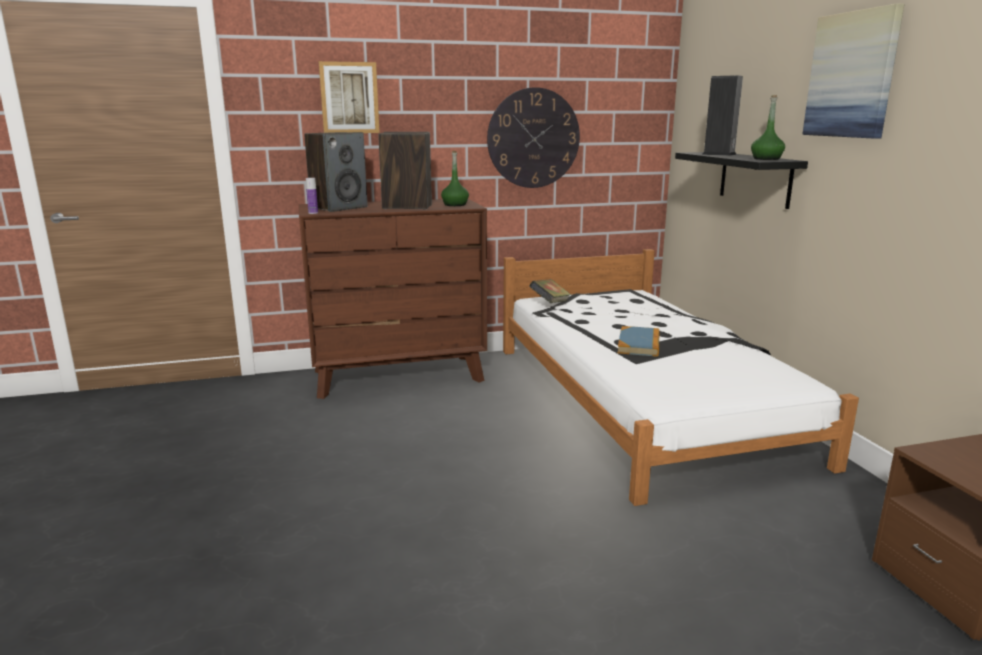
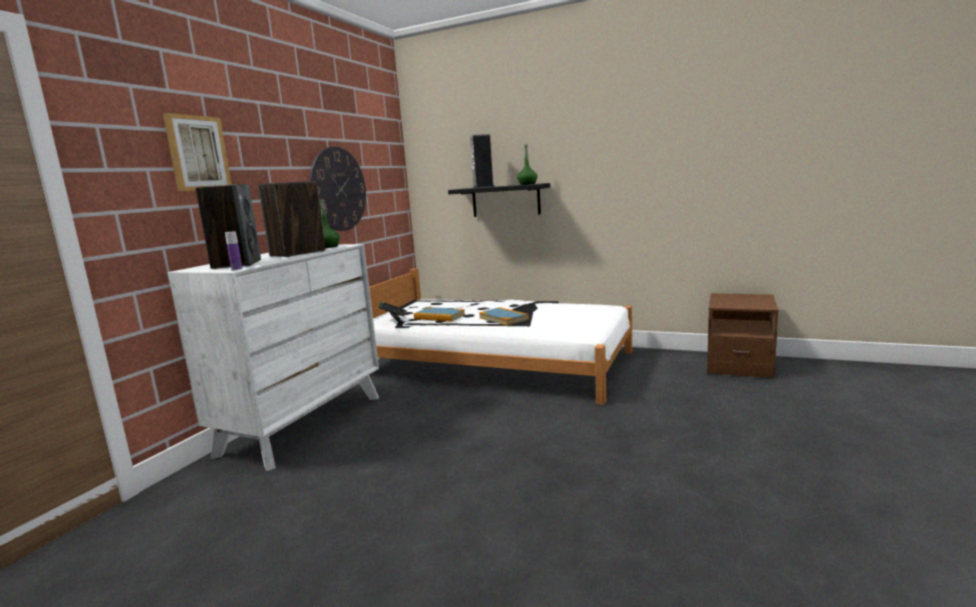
camera: 50 degrees left, 5 degrees down
(398, 376) = (303, 424): brown dresser -> white dresser
(590, 316) = (439, 317): none -> book
(852, 75) = (573, 130): picture -> none

